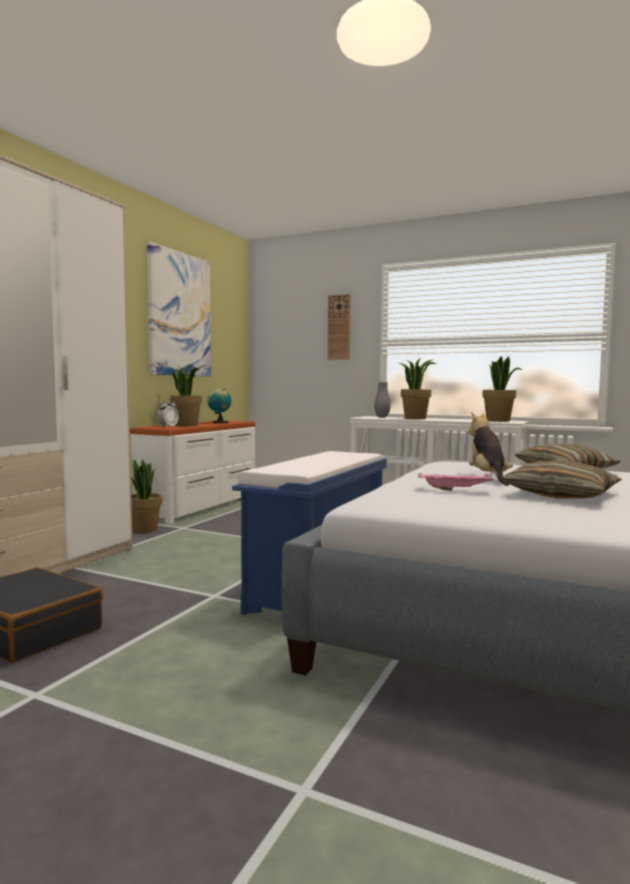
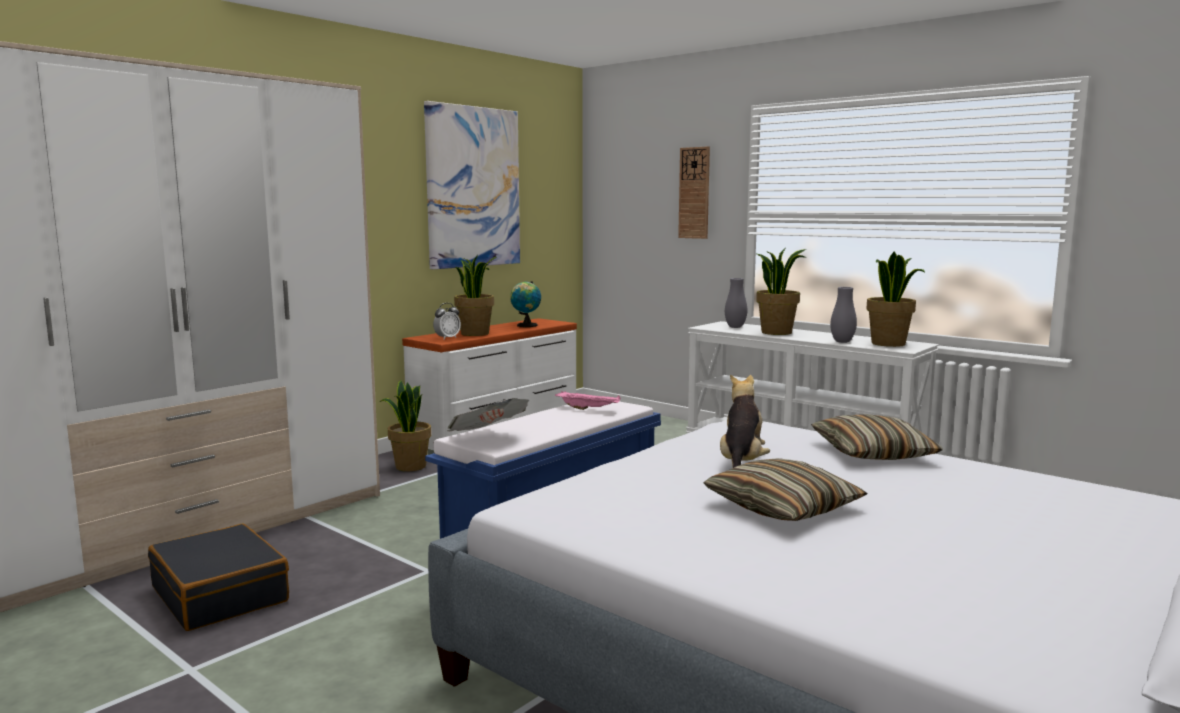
camera: 15 degrees right, 5 degrees up
(285, 469) = (488, 438): none -> newspaper
(455, 490) = (659, 487): pink tray -> pink tray (589, 409)
(467, 420) = (842, 342): none -> grey vase

